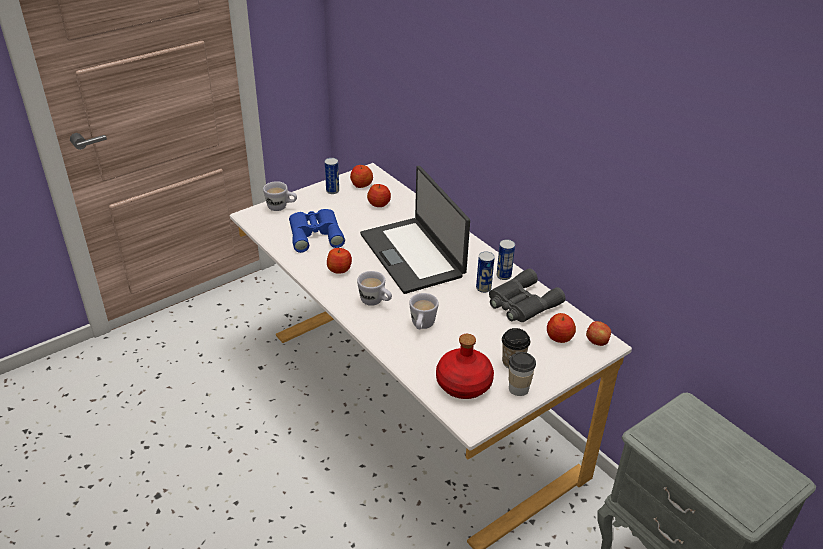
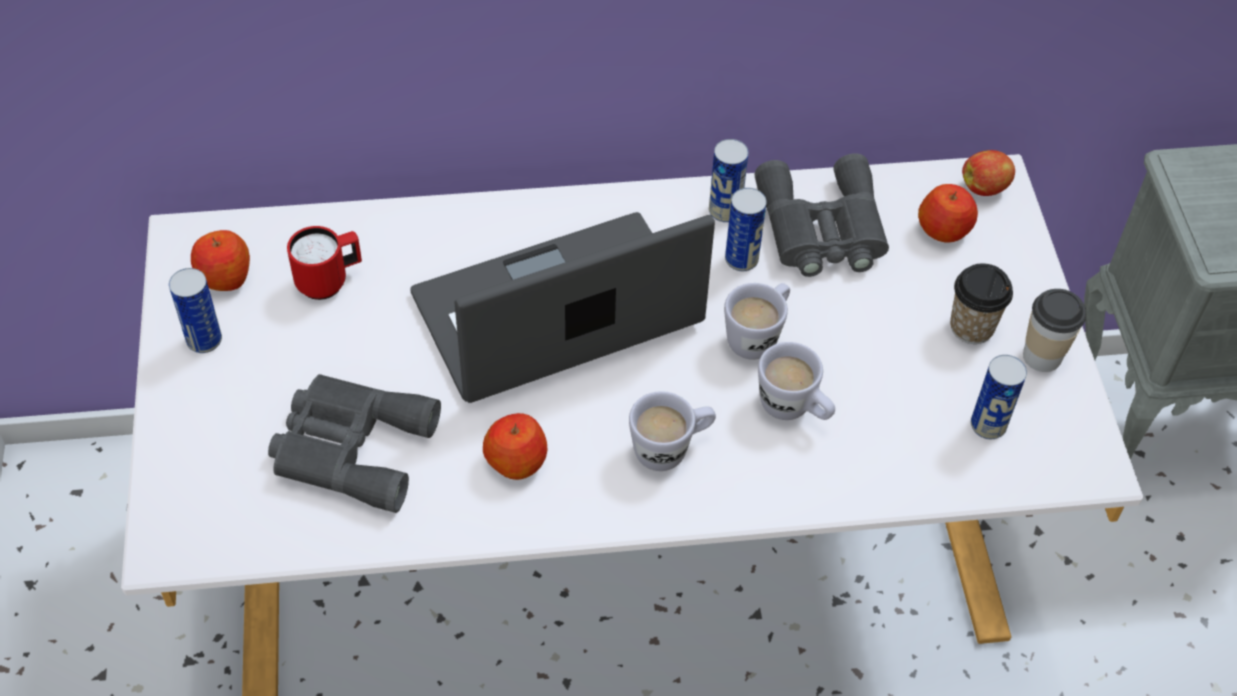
camera: 60 degrees left, 15 degrees up
(281, 207) = (188, 468): white mug -> white mug (758, 336)
(315, 233) = (350, 447): blue binoculars -> grey binoculars
(379, 204) = (329, 281): apple -> red mug
(413, 255) = (558, 313): laptop -> laptop turned 150 degrees clockwise
(464, 383) = (988, 425): red bottle -> can

